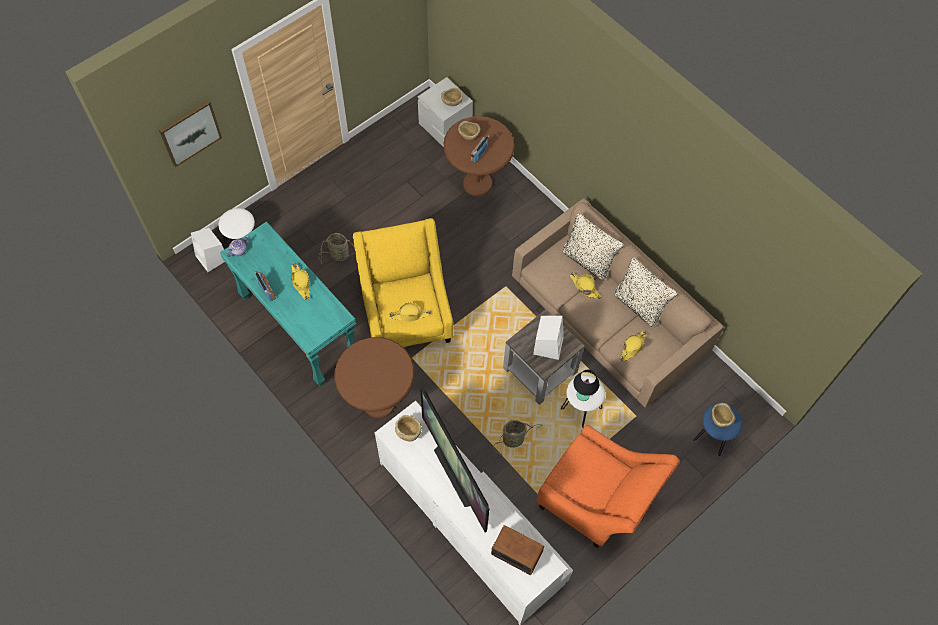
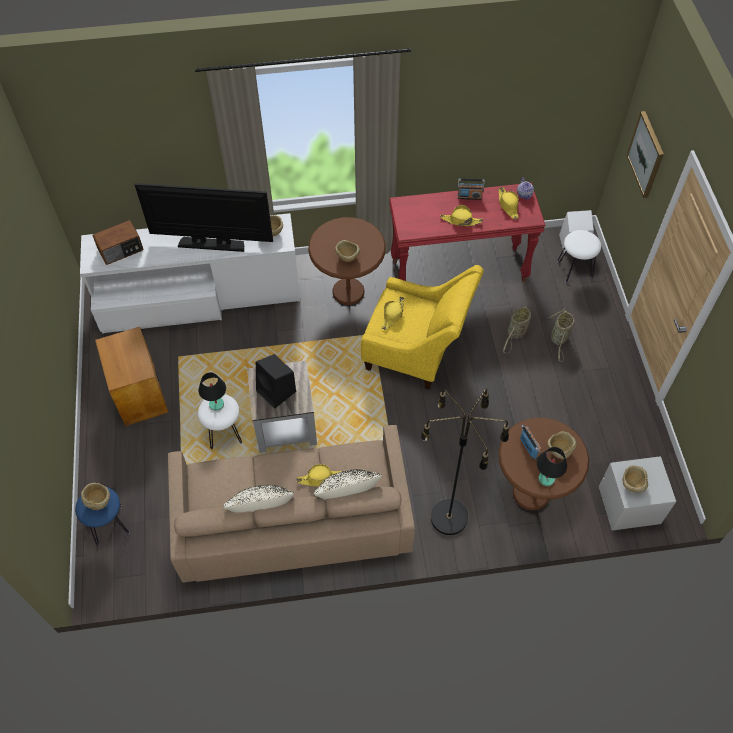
camera: 125 degrees right, 5 degrees down
(298, 328) = (459, 270): turquoise console table -> red console table
(388, 363) = (347, 258): none -> beige bowl
(496, 134) = (546, 478): none -> black table lamp
(514, 439) = (240, 367): basket -> basket (559, 339)
(532, 222) = (449, 517): none -> floor lamp
(548, 344) = (277, 391): white speaker -> black speaker
(596, 501) = (140, 393): orange armchair -> brown side table
(633, 347) = (227, 478): yellow hat -> yellow hat (508, 205)

